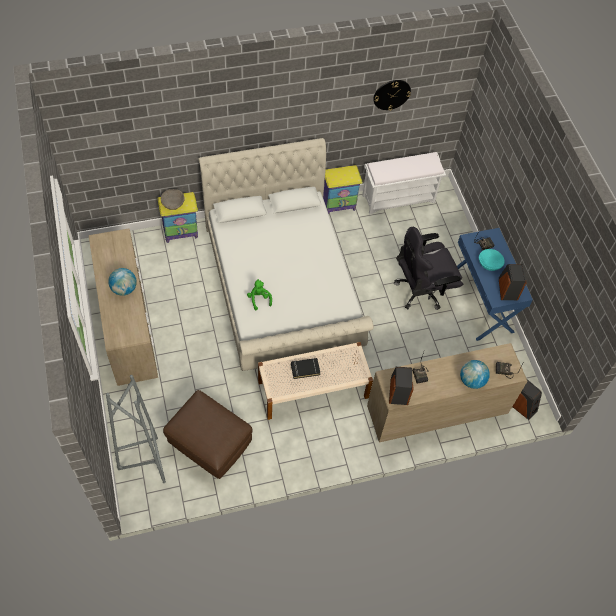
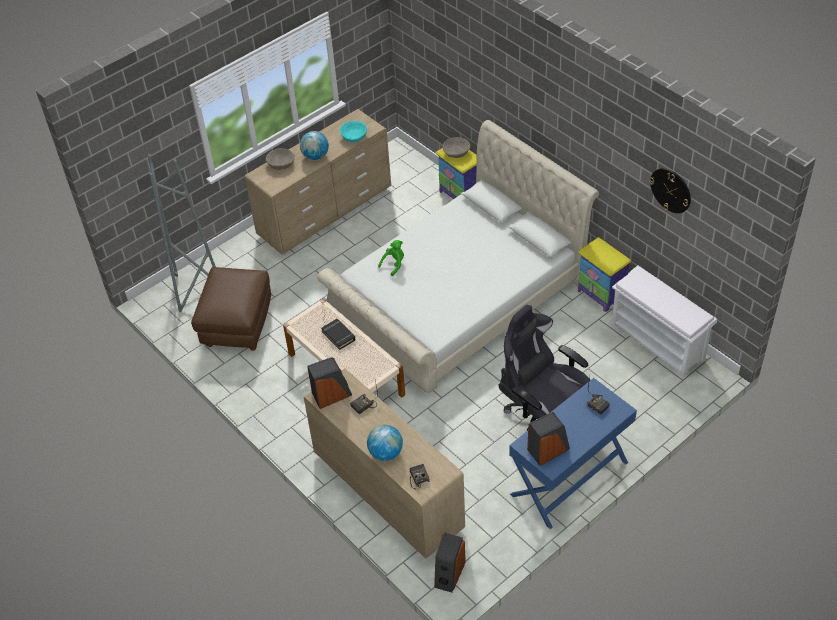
camera: 70 degrees right, 10 degrees down
(113, 317) = (280, 163): none -> beige bowl
(489, 263) = (573, 420): turquoise bowl -> turquoise bowl (354, 136)

